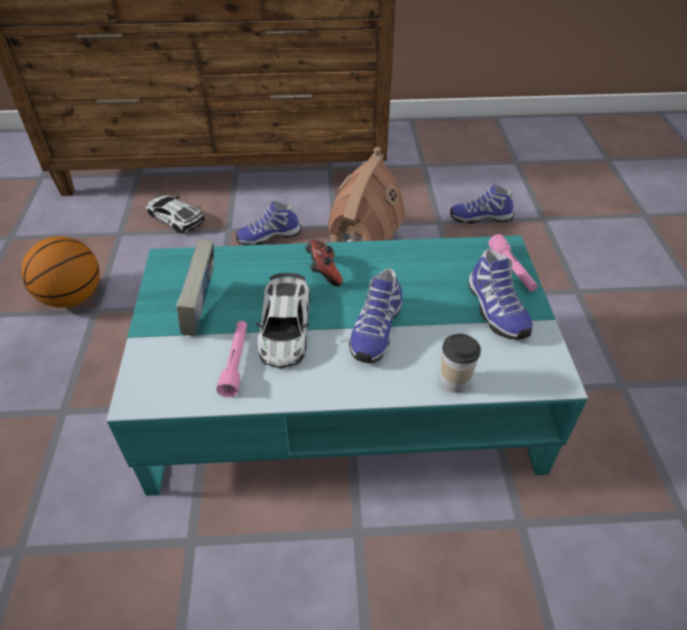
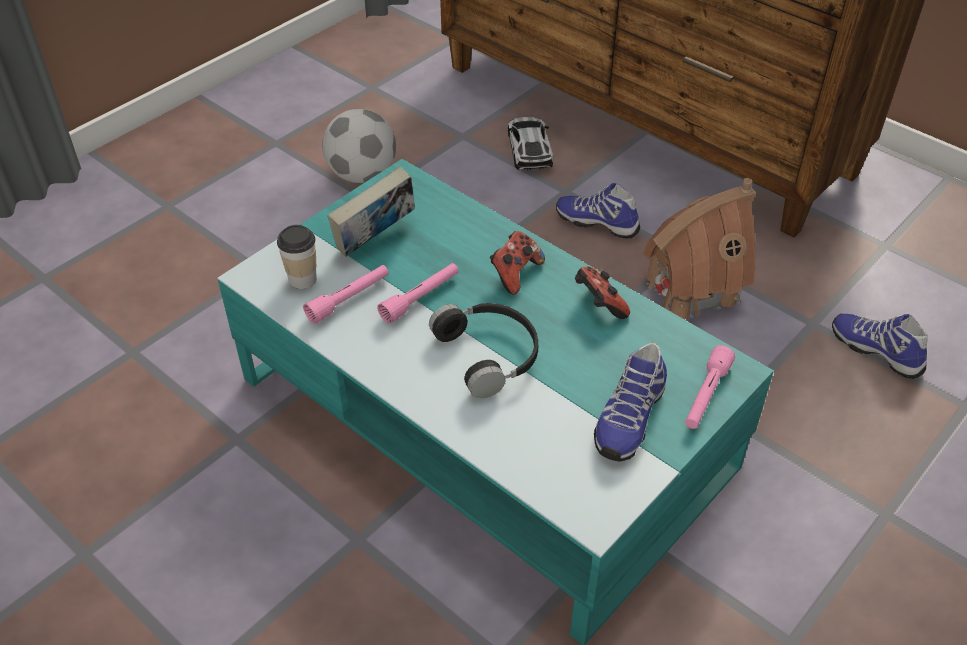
camera: 45 degrees right, 0 degrees up
(73, 297) = (362, 175): basketball -> football
(285, 327) = (420, 298): toy car -> pink flashlight
(375, 330) = (490, 354): shoe -> black headphones
(394, 259) = (598, 305): none -> game controller
(454, 381) = (497, 446): cup -> cup (302, 279)

